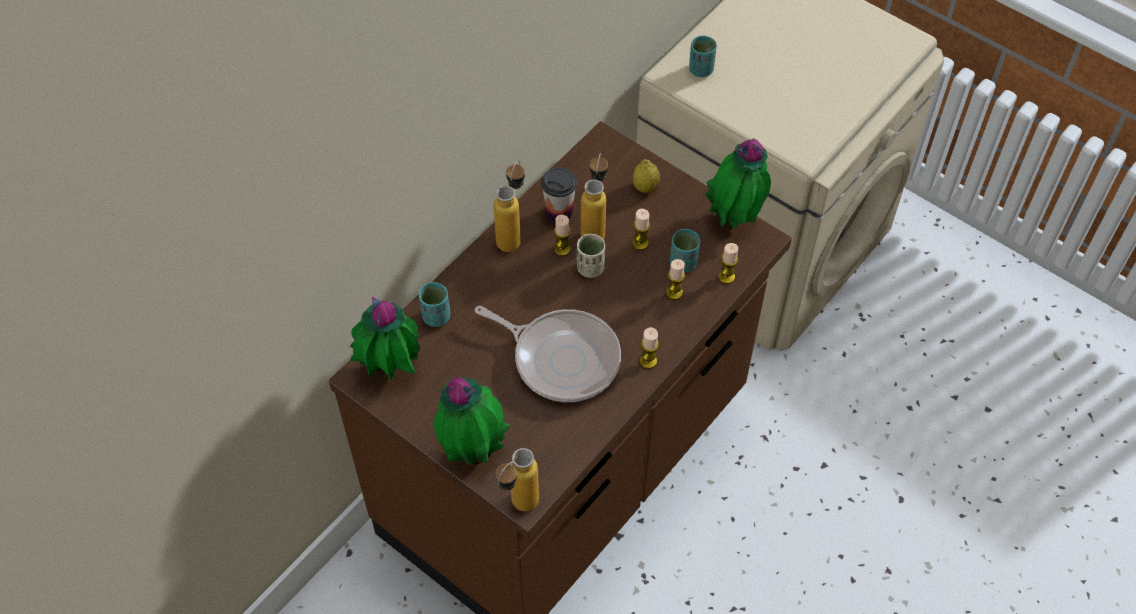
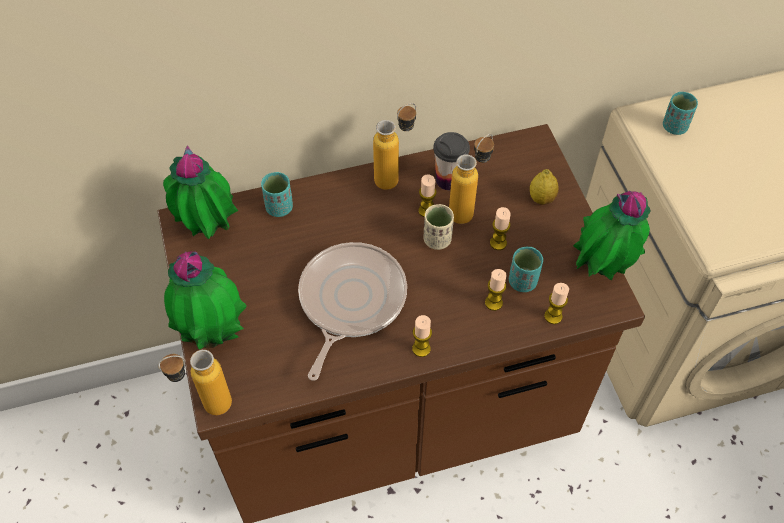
camera: 35 degrees right, 0 degrees up
(562, 358) = (350, 301): frying pan -> frying pan turned 135 degrees counterclockwise

